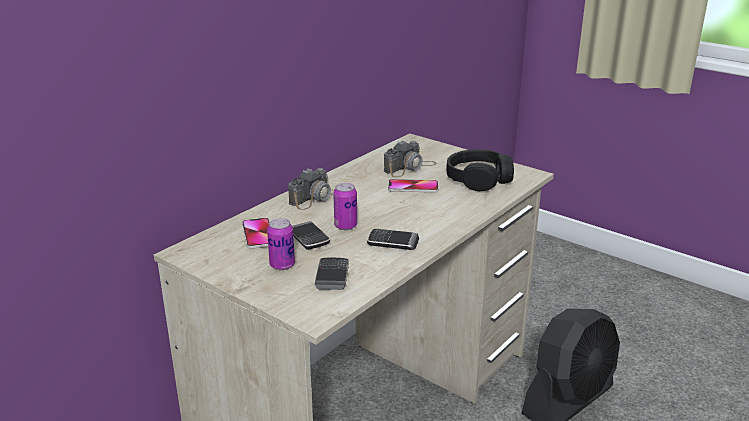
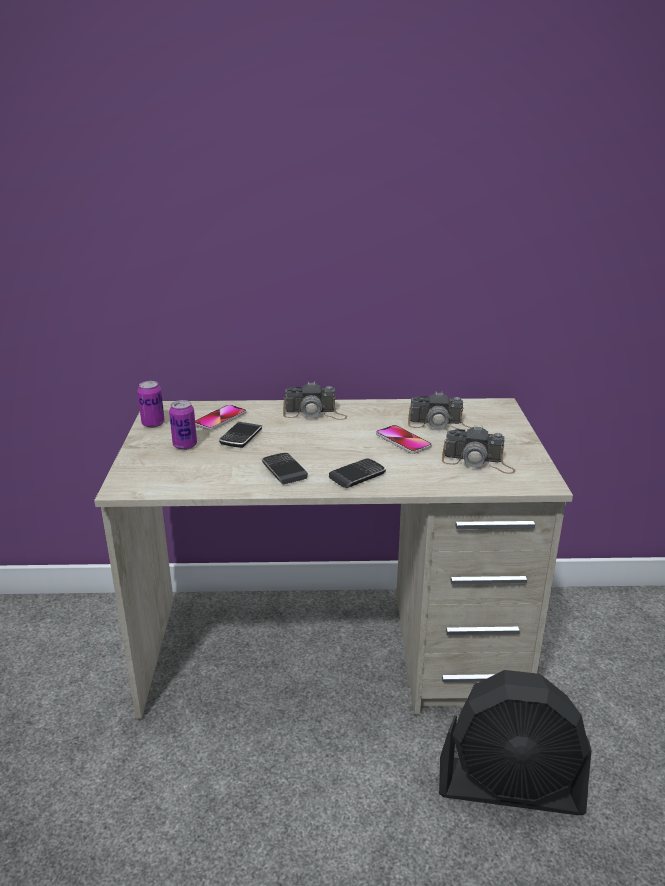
camera: 50 degrees right, 0 degrees up
(332, 276) = (192, 470): phone -> phone (357, 476)
(345, 226) = (283, 442): can -> can (153, 424)
(479, 179) = (478, 462): black headphones -> camera

